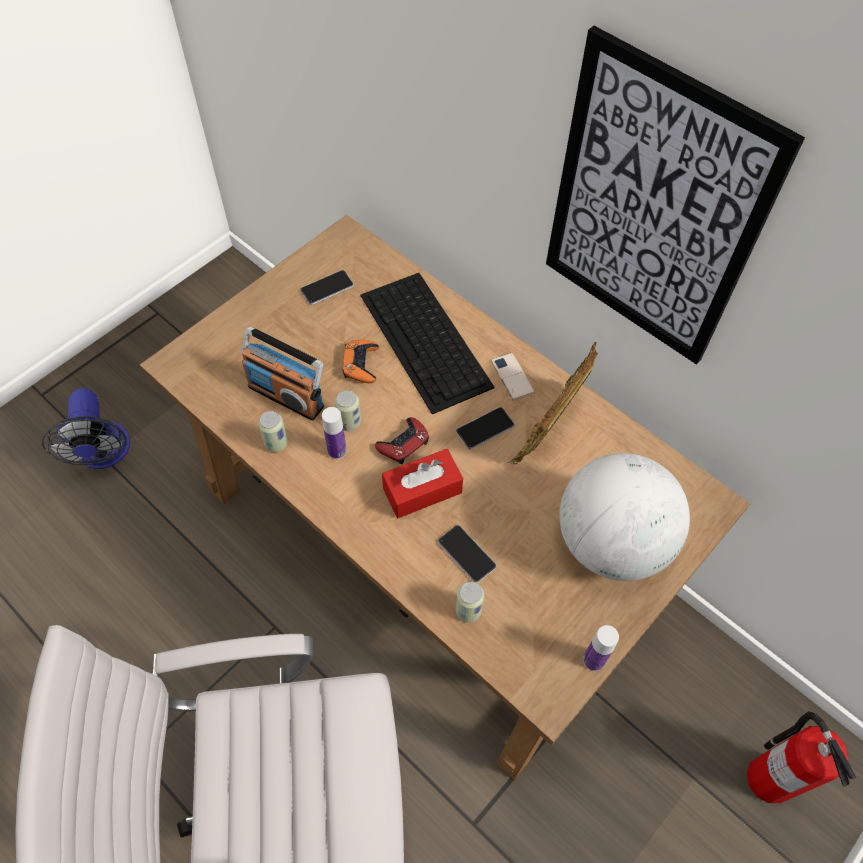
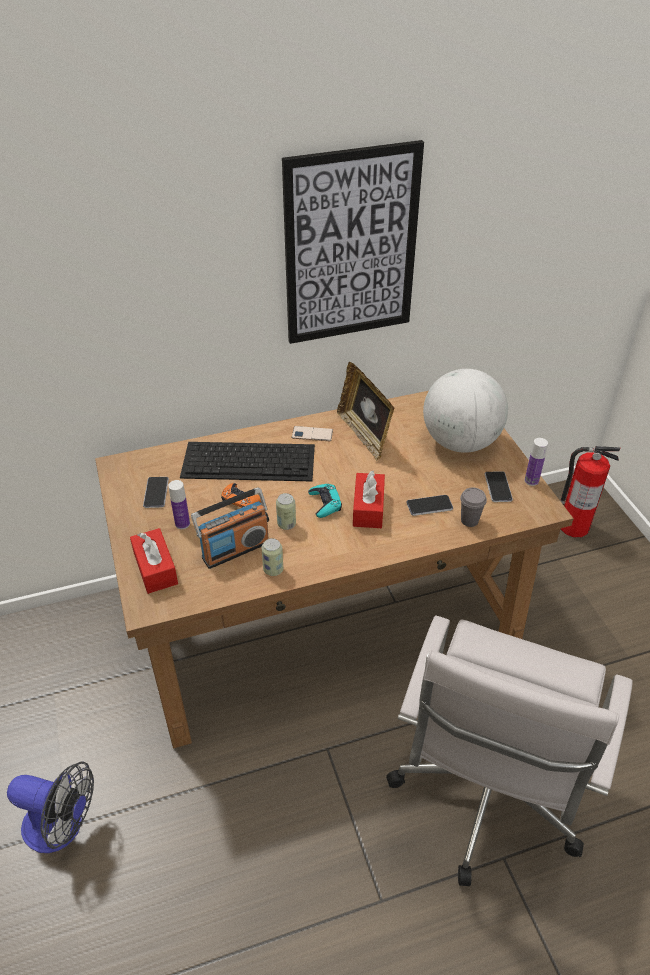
camera: 60 degrees left, 15 degrees down
(225, 344) = (155, 568): none -> red tissue box
(337, 451) = (305, 539): bottle -> bottle (182, 524)
(403, 443) = (325, 503): red game controller -> turquoise game controller
(468, 610) = (469, 520): can -> grey cup
(485, 428) = (342, 461): phone -> phone (498, 487)

